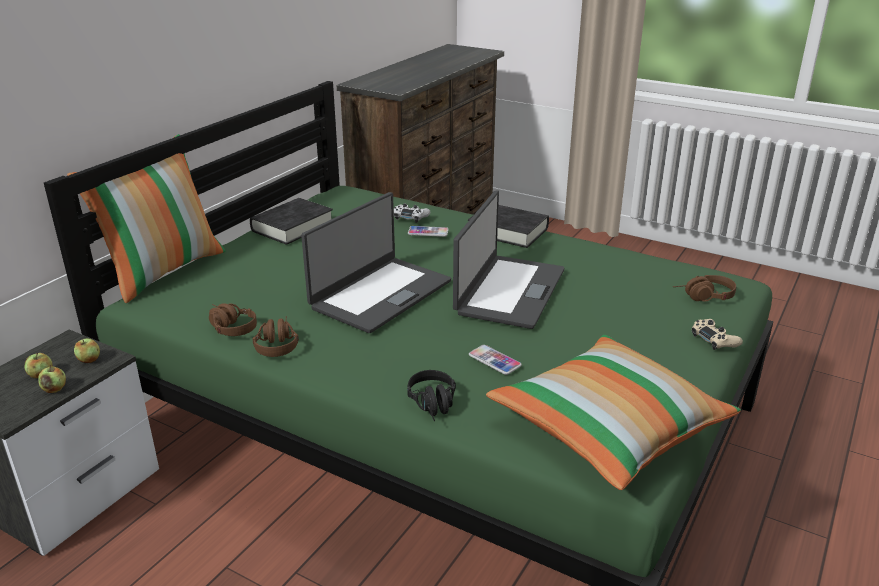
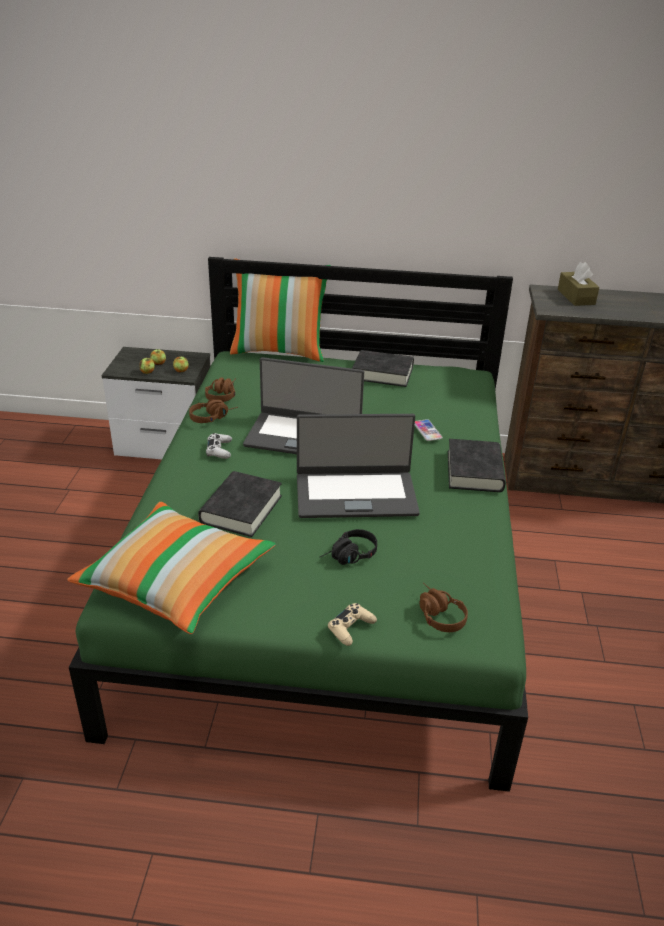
camera: 65 degrees right, 5 degrees up
(383, 78) = (576, 297): none -> brown tissue box
(410, 217) = (448, 416): white game controller -> white game controller (219, 450)
(434, 406) = (169, 496): black headphones -> black headphones (349, 557)
(494, 360) = (241, 509): phone -> black book

